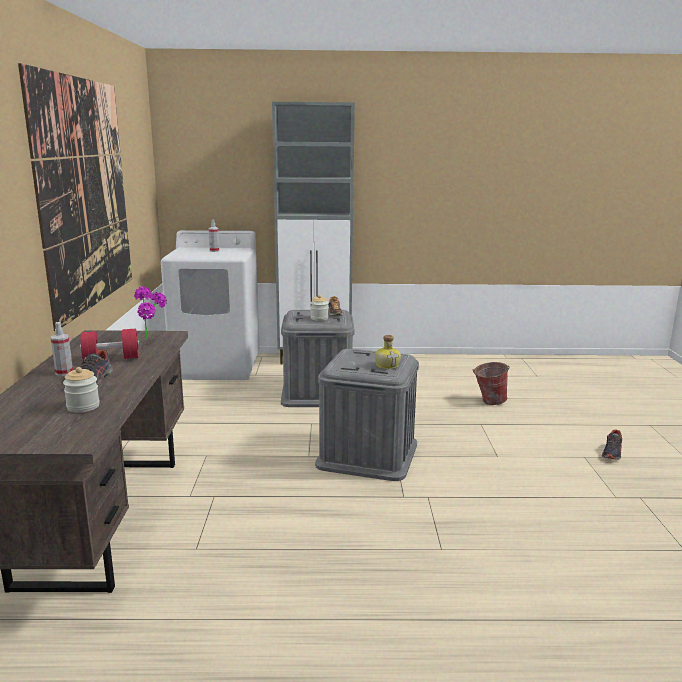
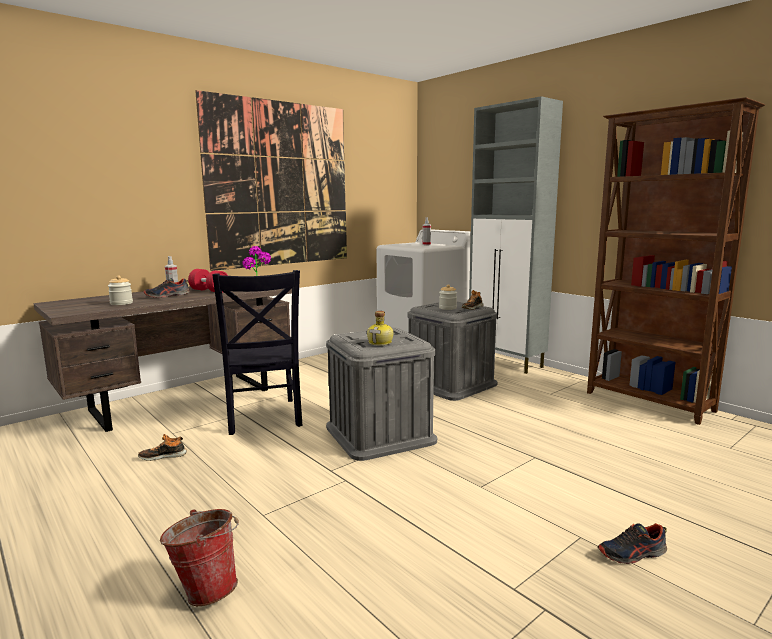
camera: 50 degrees right, 5 degrees down
(245, 489) = (263, 417): none -> black chair
(250, 568) = (163, 456): none -> shoe
(456, 361) = (649, 402): none -> brown bookcase
(488, 402) = (594, 445): bucket -> bucket (206, 588)

